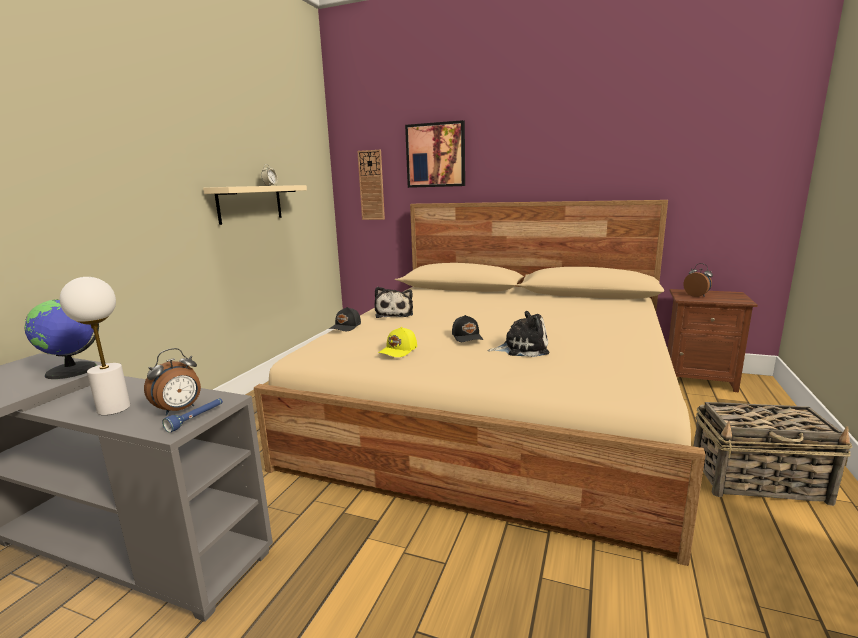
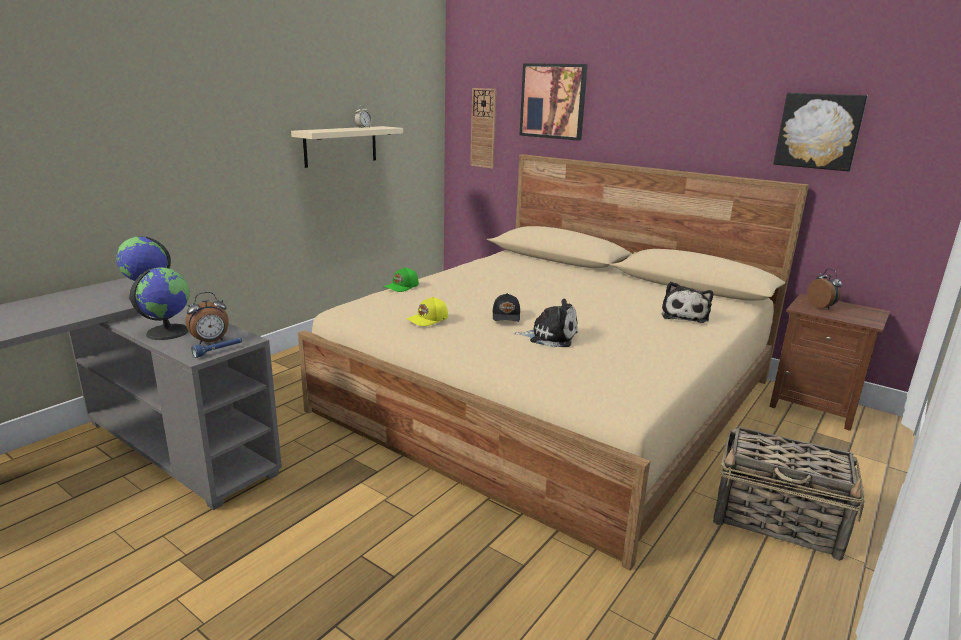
camera: 15 degrees right, 5 degrees up
(113, 408) = (167, 332): white table lamp -> globe
(346, 327) = (402, 287): black cap -> green cap
(394, 314) = (460, 280): plush toy -> plush toy (684, 315)
(669, 156) = (819, 131): none -> picture

